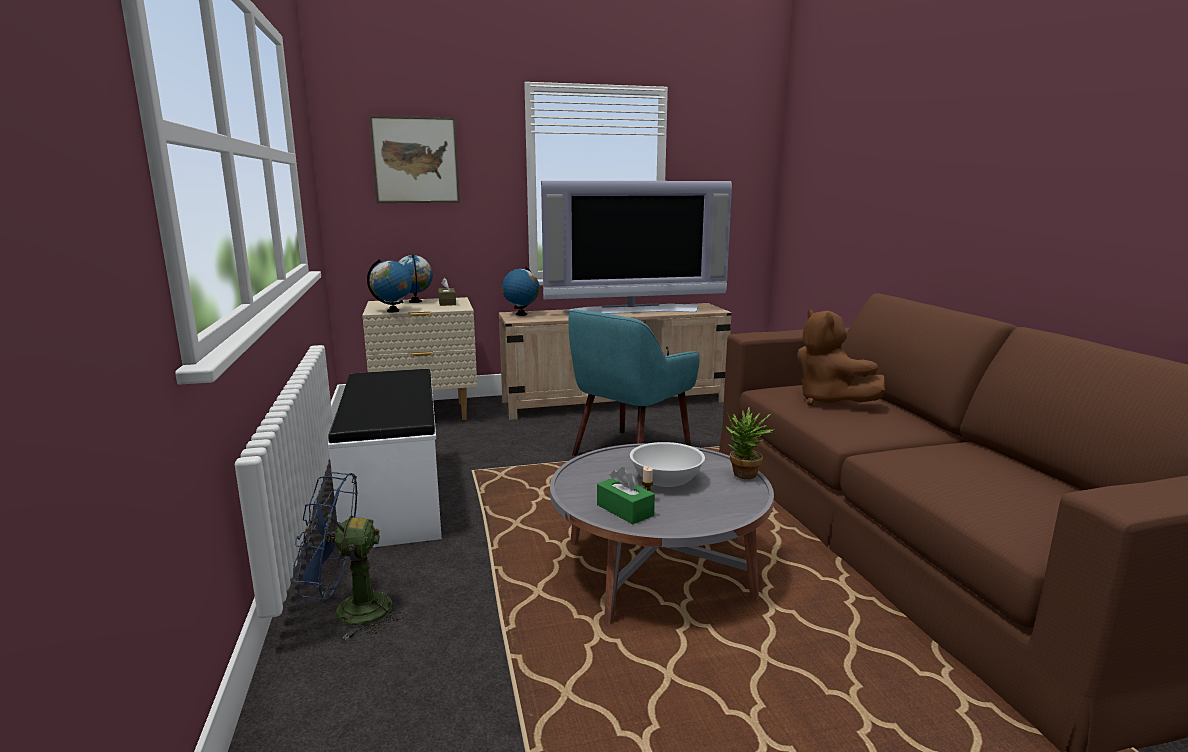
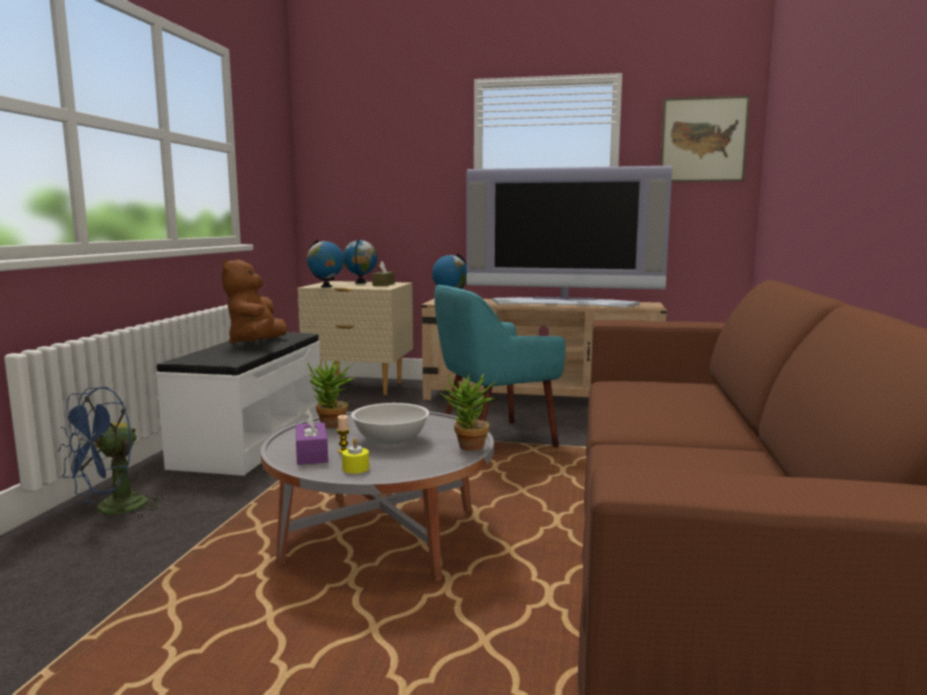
camera: 25 degrees right, 5 degrees down
(349, 612) = (113, 510): blue fan -> blue fan turned 75 degrees counterclockwise
(415, 160) = (374, 156): picture -> picture (703, 140)
(587, 475) = (331, 426): none -> potted plant
(625, 510) = (311, 454): green tissue box -> purple tissue box
(688, 517) = (355, 468): none -> yellow candle
(829, 401) = (659, 396): brown plush toy -> brown plush toy (257, 344)

